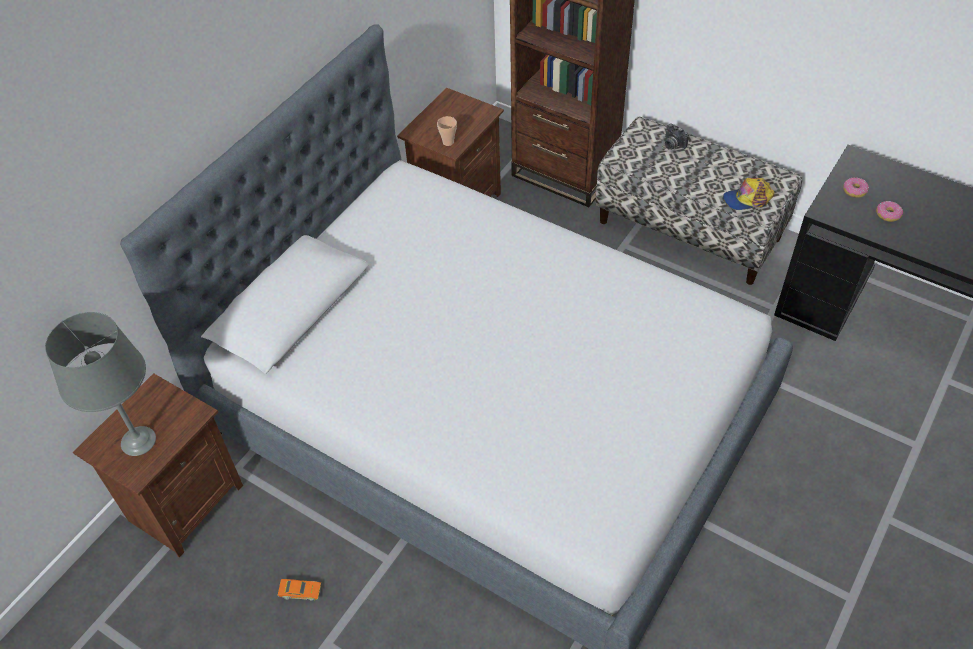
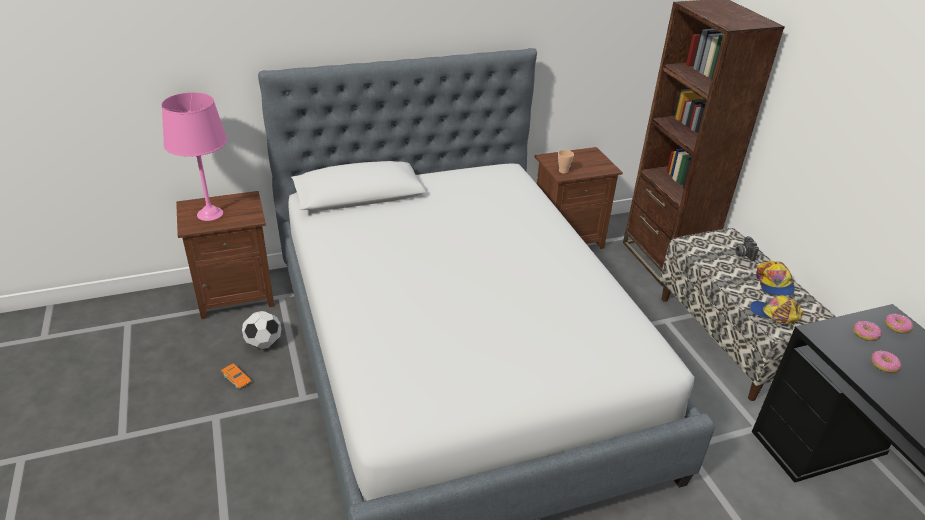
camera: 35 degrees right, 15 degrees down
(137, 441) = (209, 214): grey table lamp -> pink table lamp
(283, 534) = (264, 344): none -> football
(721, 163) = (774, 283): none -> cap
(868, 168) = (896, 327): none -> donut

